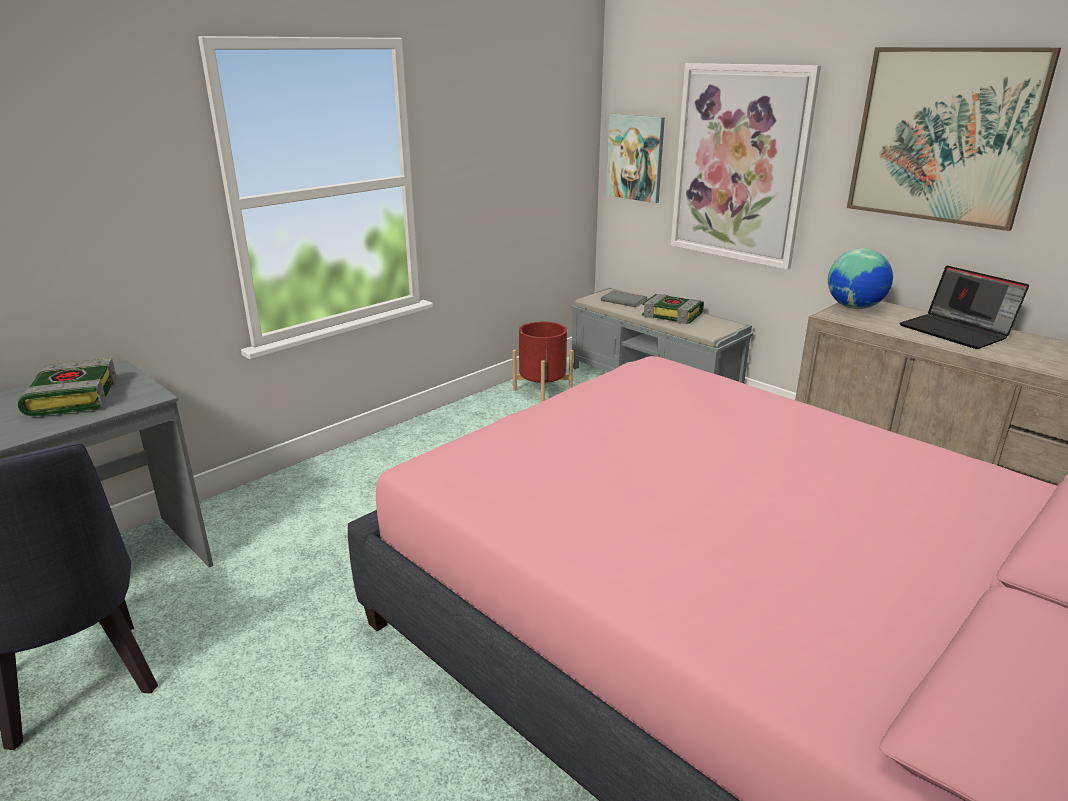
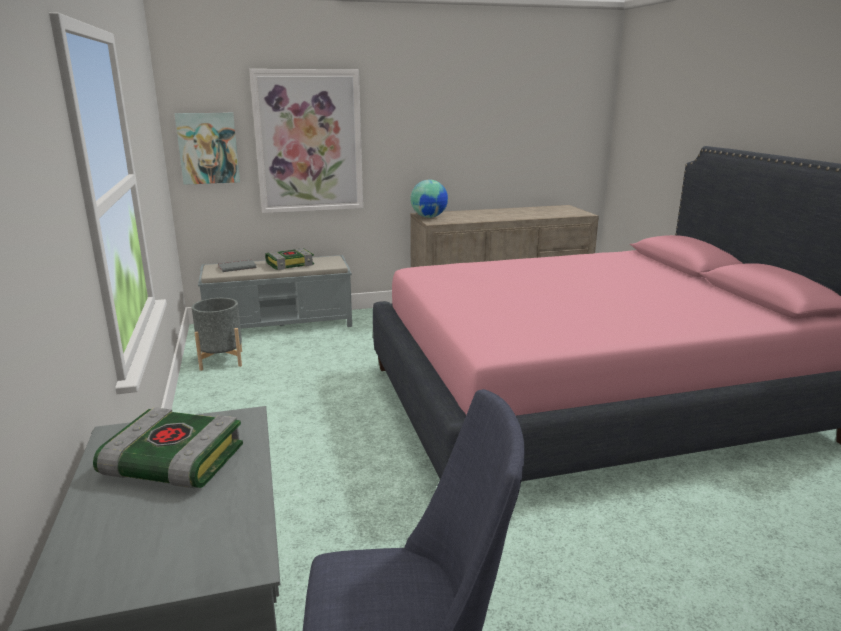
camera: 60 degrees left, 5 degrees down
(542, 390) = (221, 360): red planter -> grey planter
(943, 136) = (439, 109): picture -> none
(957, 331) = (486, 214): laptop -> none

